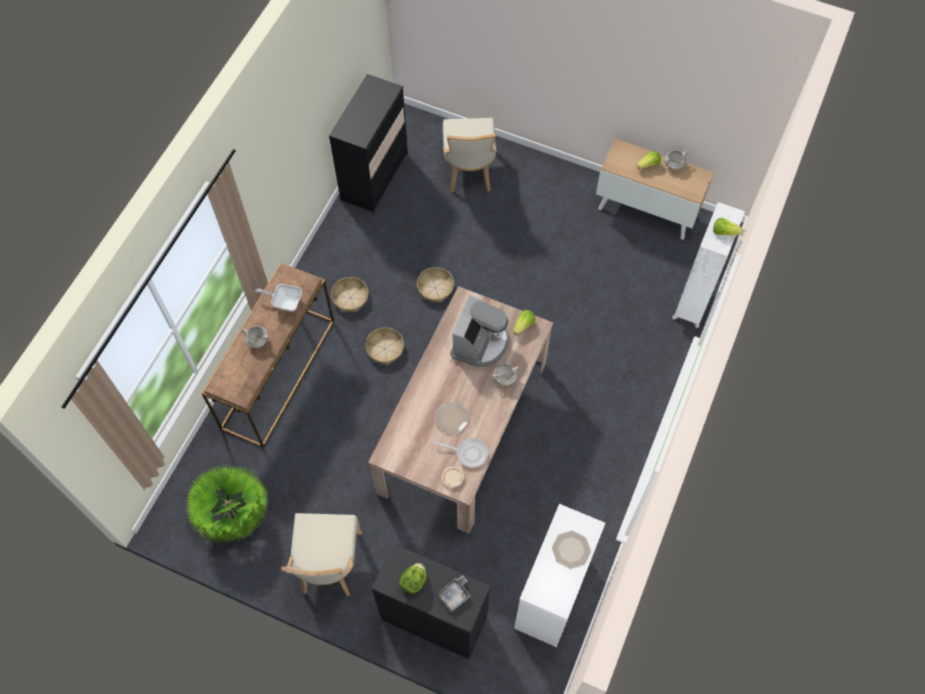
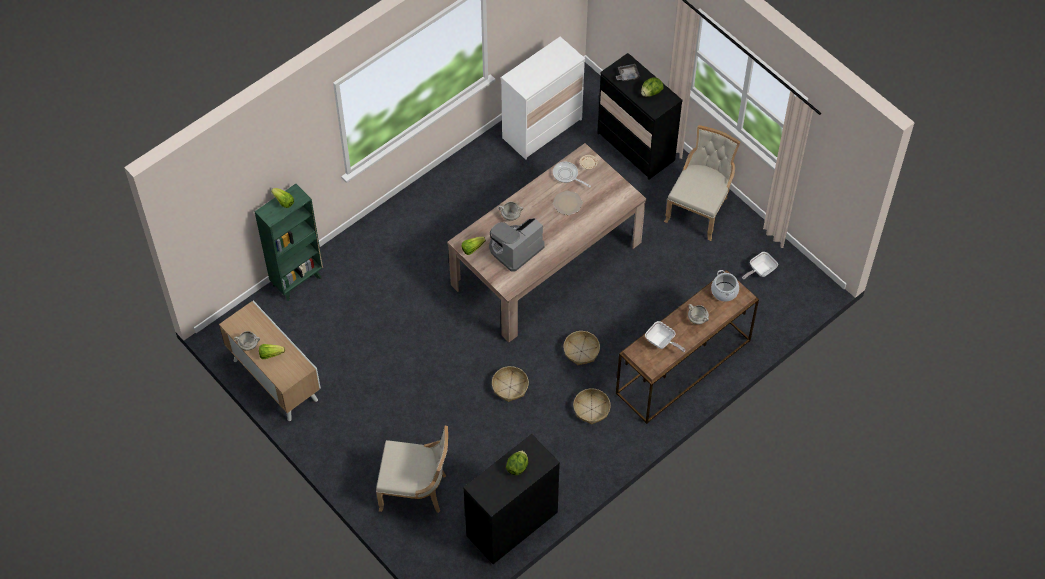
camera: 155 degrees left, 5 degrees down
(234, 515) = (760, 271): potted plant -> frying pan
(240, 382) = (724, 291): none -> cooking pot
(364, 118) = (517, 467): none -> lettuce
(469, 171) = (416, 490): beige chair -> beige chair turned 75 degrees clockwise
(571, 550) = (534, 70): plate -> none
(691, 306) = (298, 280): white bookcase -> green bookcase

